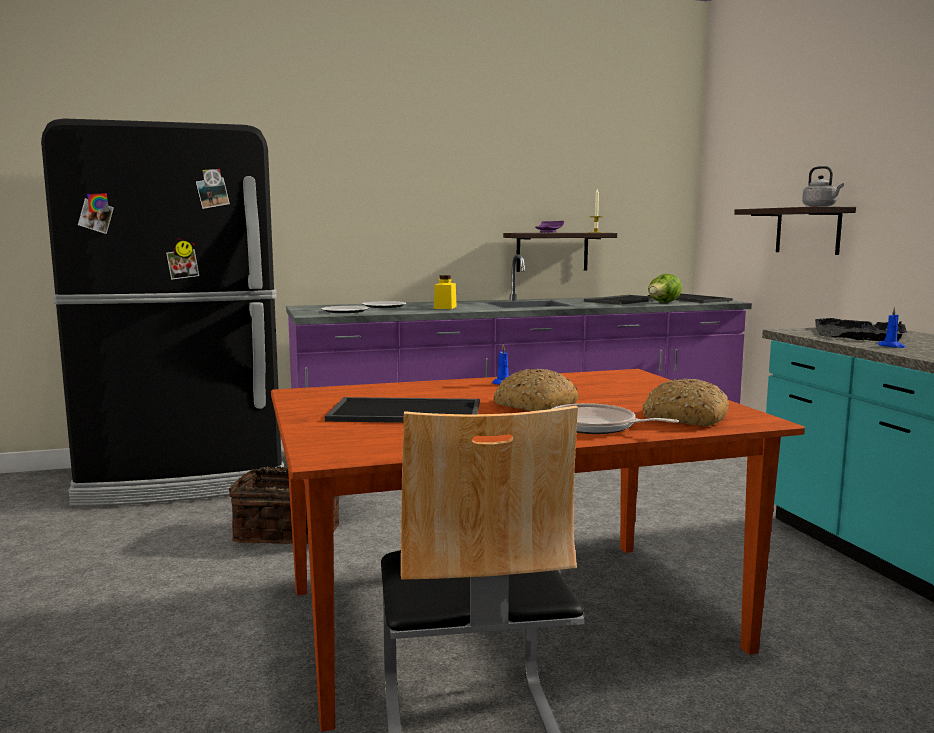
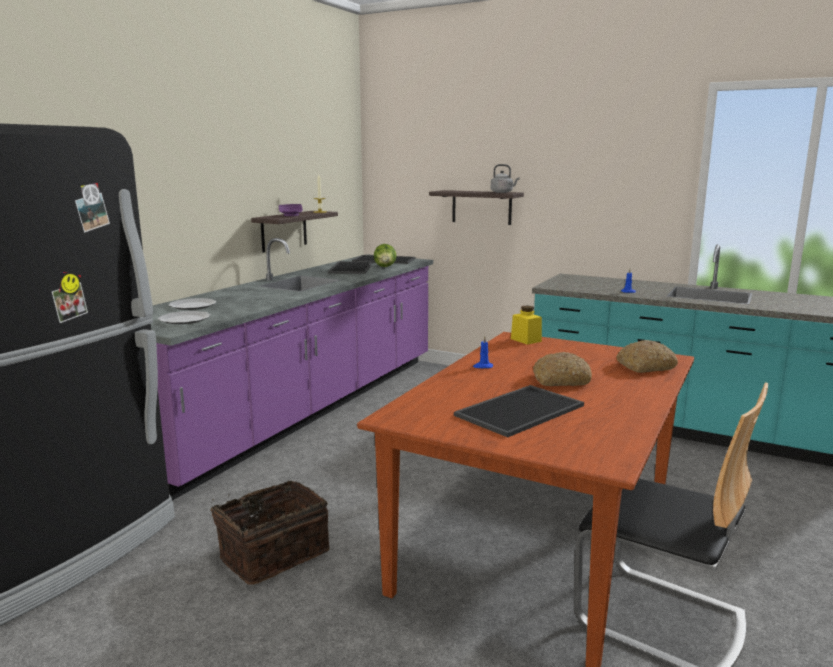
camera: 45 degrees left, 5 degrees up
(445, 307) = (254, 298): yellow jar -> yellow jar (526, 340)
(596, 427) = (636, 387): frying pan -> none
(859, 335) = (585, 284): black tray -> none

